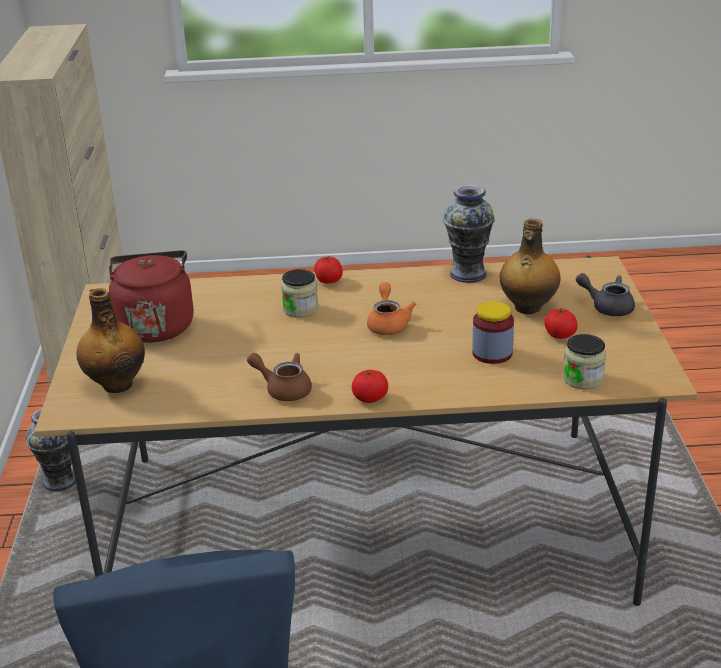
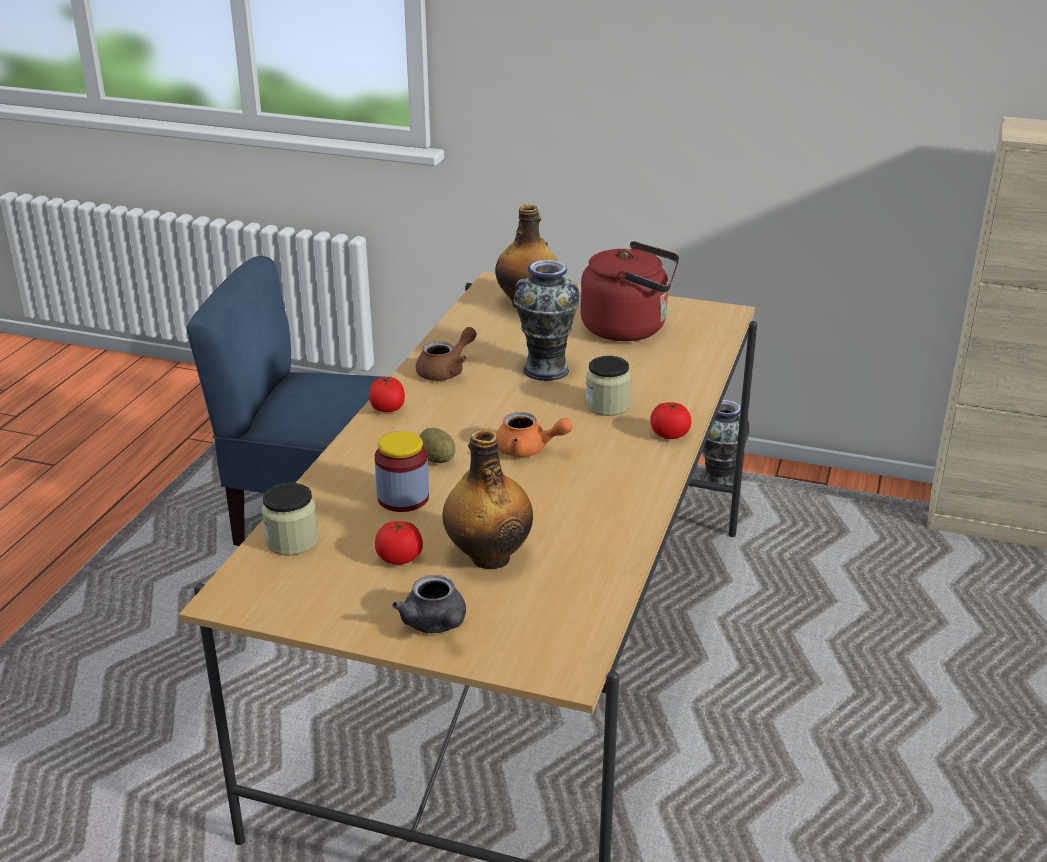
camera: 110 degrees right, 0 degrees up
(430, 355) = (437, 459): none -> potato
(468, 274) = (621, 538): vase -> vase (546, 370)
(607, 307) = (436, 625): grey teapot -> grey teapot turned 105 degrees clockwise

